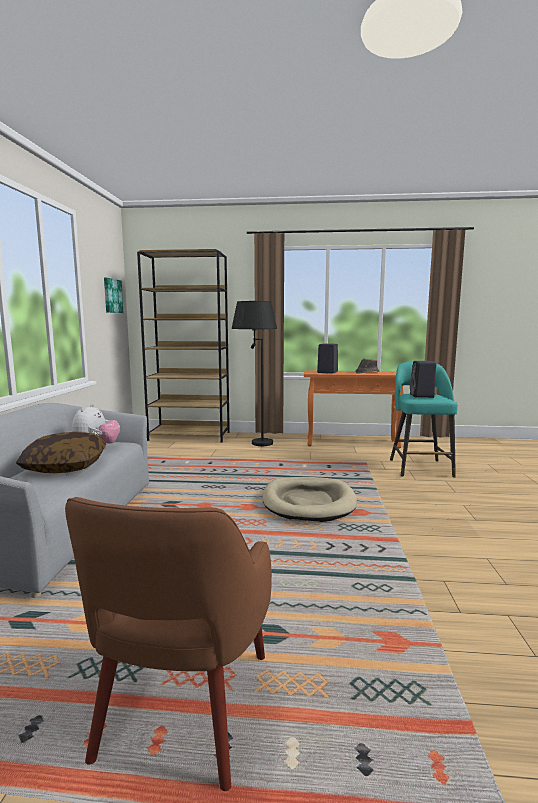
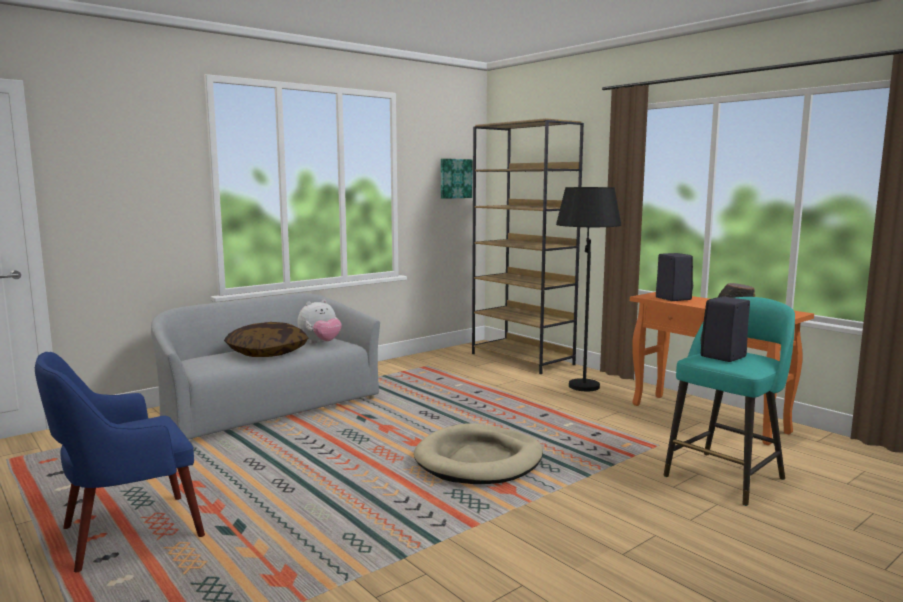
camera: 45 degrees right, 0 degrees up
(184, 706) = (129, 533): brown armchair -> blue armchair

